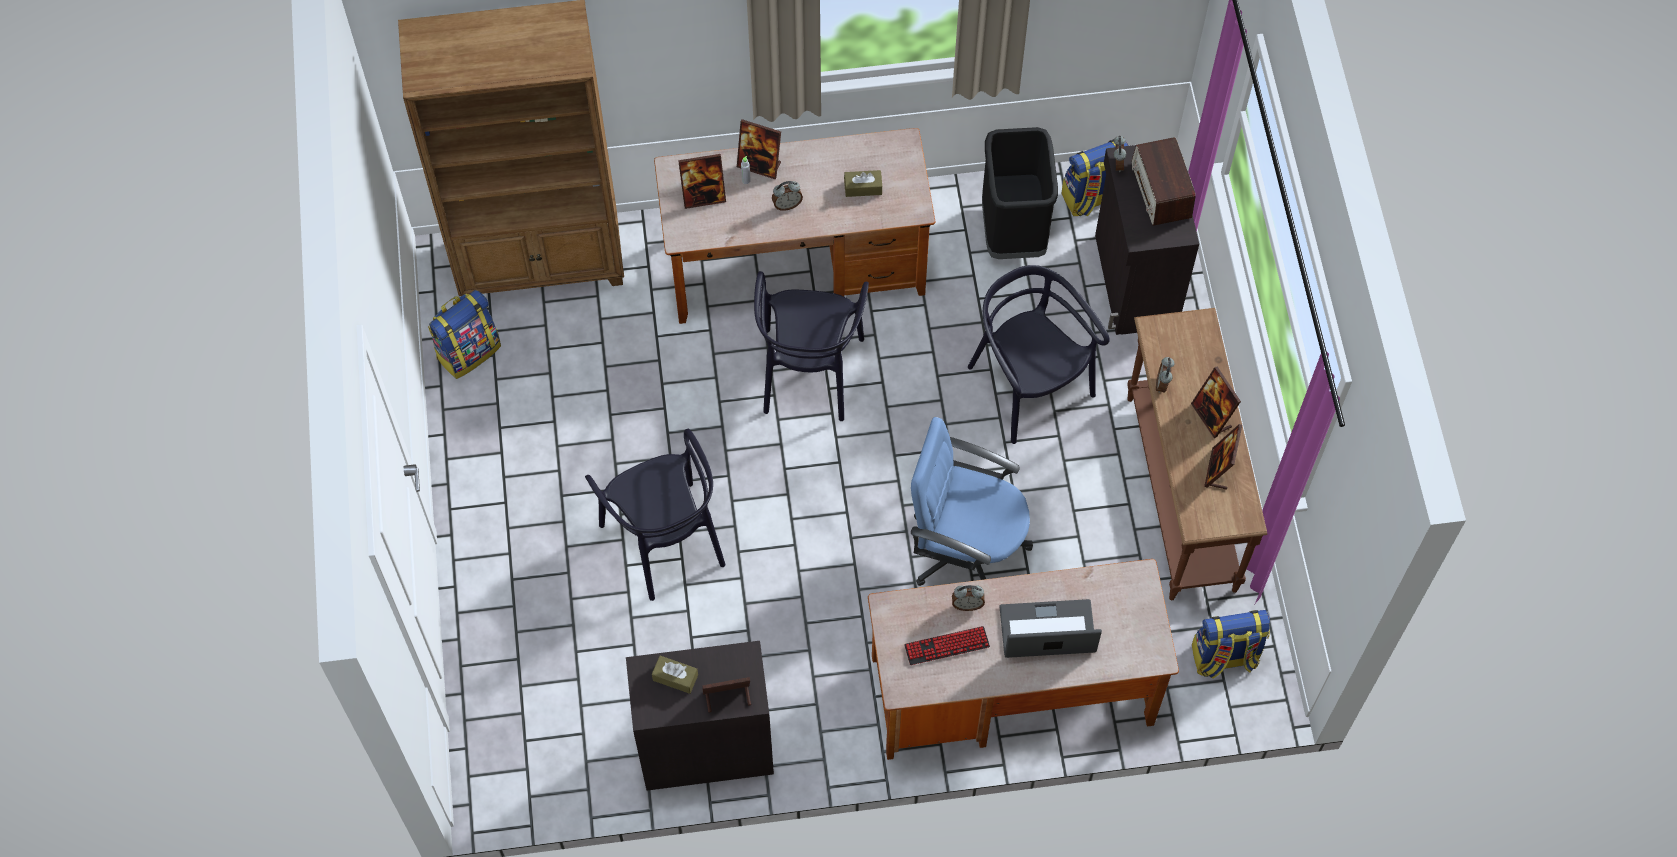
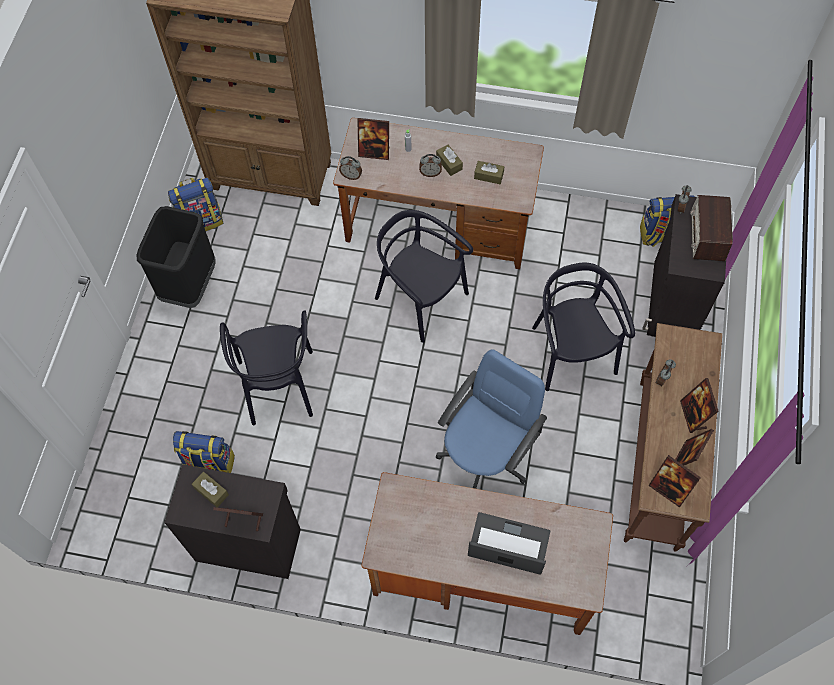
camera: 20 degrees right, 0 degrees up
(759, 165) = (421, 141): picture frame -> picture frame (668, 489)
(806, 185) = (449, 163): none -> brown tissue box
(809, 372) = (420, 299): black chair -> black chair turned 105 degrees clockwise
(947, 646) = (426, 532): keyboard -> none
(965, 548) = (486, 455): blue office chair -> blue office chair turned 90 degrees clockwise
(967, 604) = (454, 504): alarm clock -> alarm clock (351, 175)
(1012, 231) = (596, 243): black trash can -> black trash can (189, 285)
(1224, 657) = (651, 599): backpack -> backpack (209, 465)

